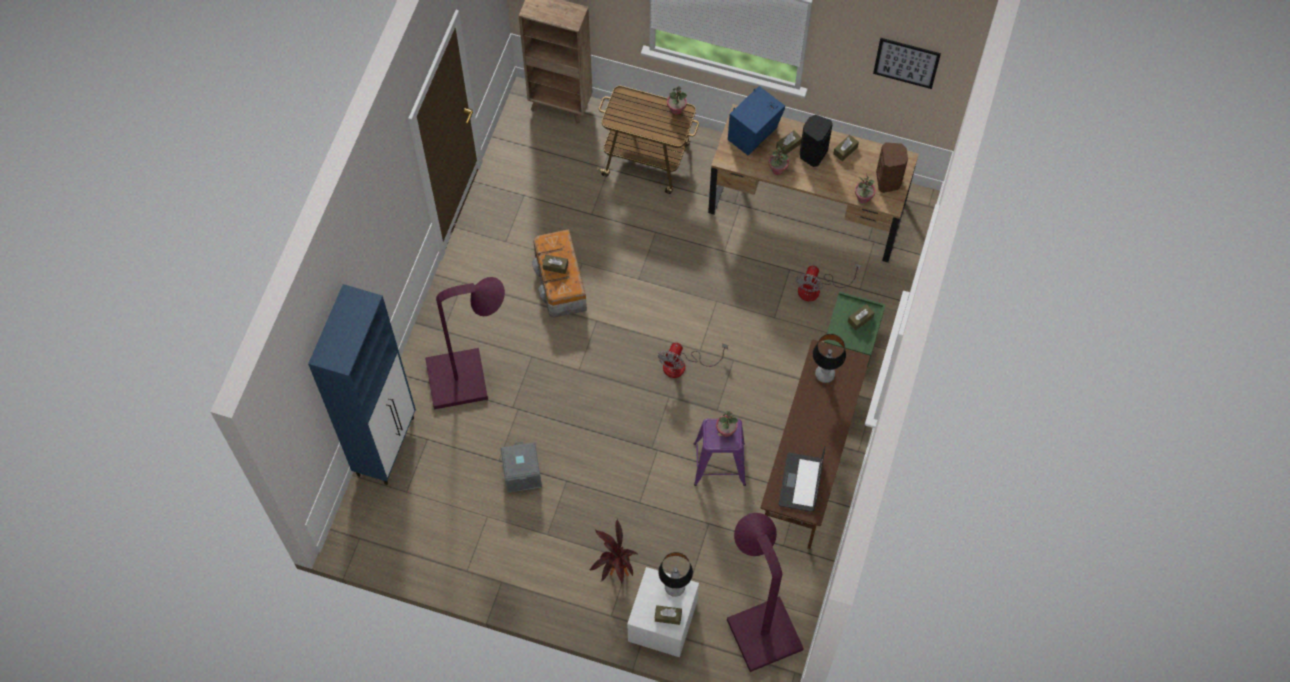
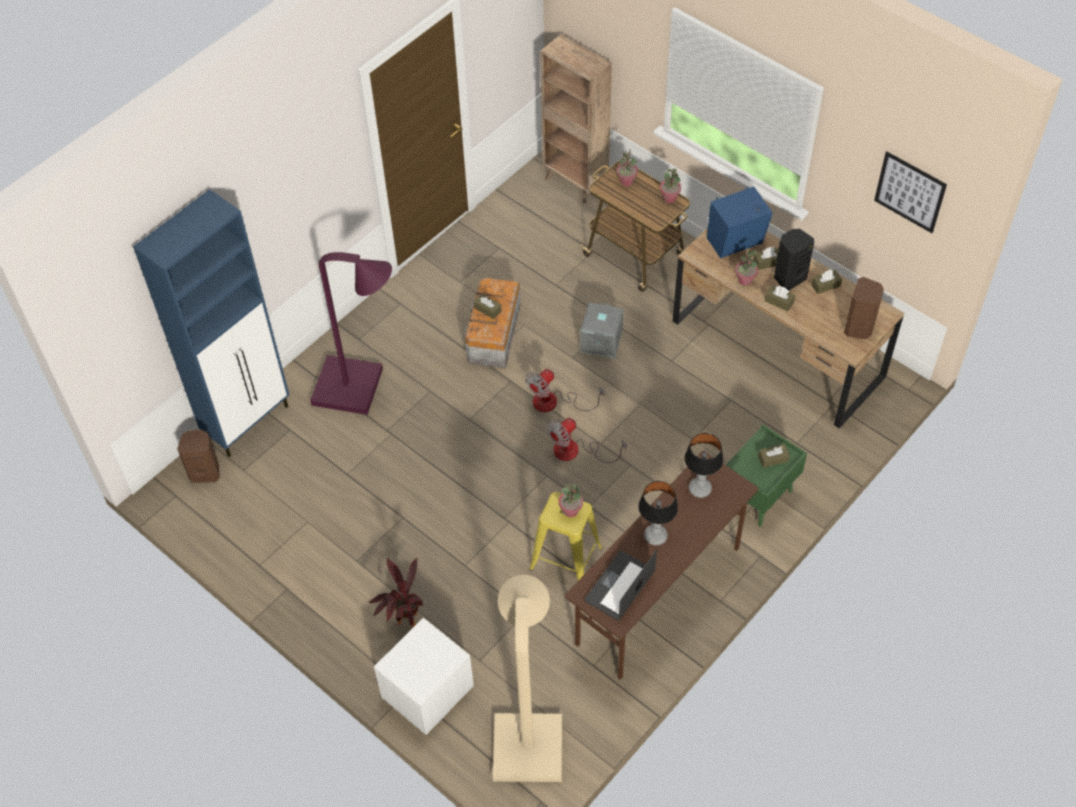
camera: 25 degrees right, 10 degrees down
(374, 506) = (205, 472): none -> brown speaker
(521, 473) = (362, 494): grey storage box -> grey storage box (600, 340)
(668, 616) = (419, 676): brown tissue box -> brown tissue box (779, 301)
(674, 586) = (442, 648): table lamp -> table lamp (655, 535)
(719, 464) = (566, 558): purple stool -> yellow stool
(759, 624) = (528, 735): purple floor lamp -> beige floor lamp
(817, 289) = (751, 427): fan -> fan (554, 402)
(863, 198) = (823, 335): potted plant -> potted plant (626, 181)

